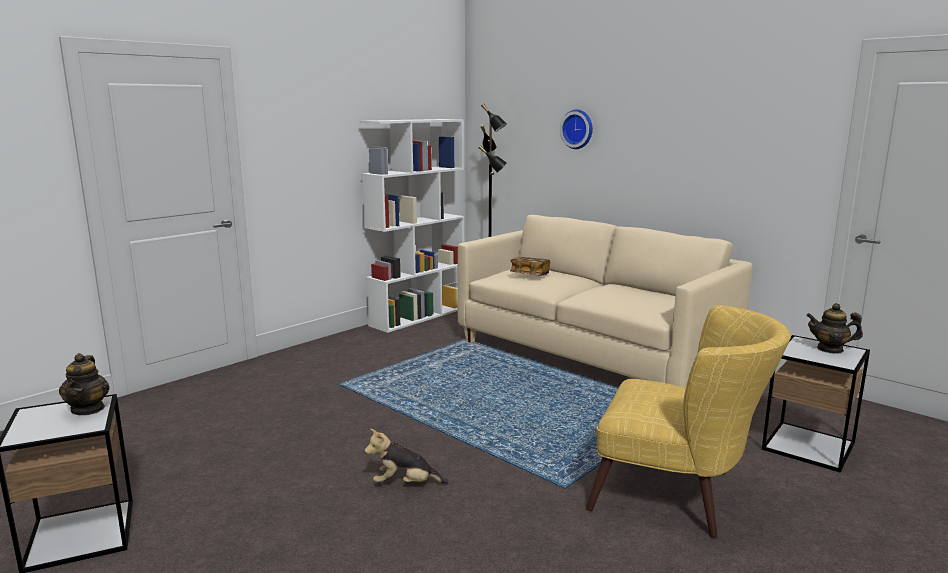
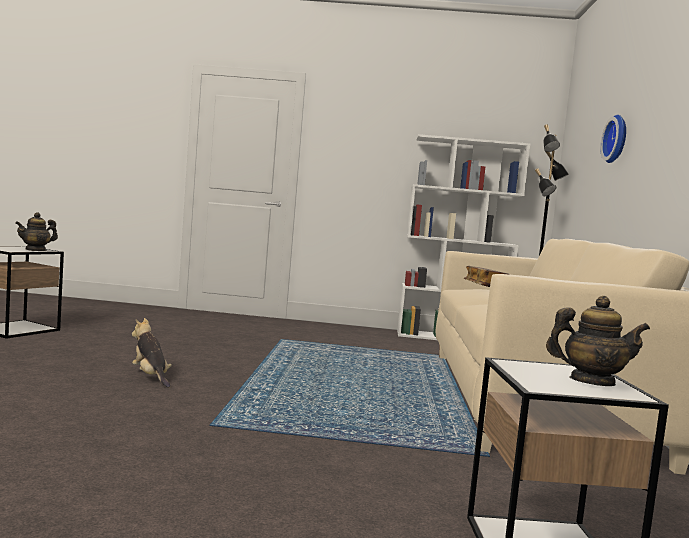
camera: 50 degrees right, 10 degrees down
(678, 495) = (262, 477): yellow armchair -> none
(830, 349) = (591, 382): teapot -> teapot turned 120 degrees clockwise

